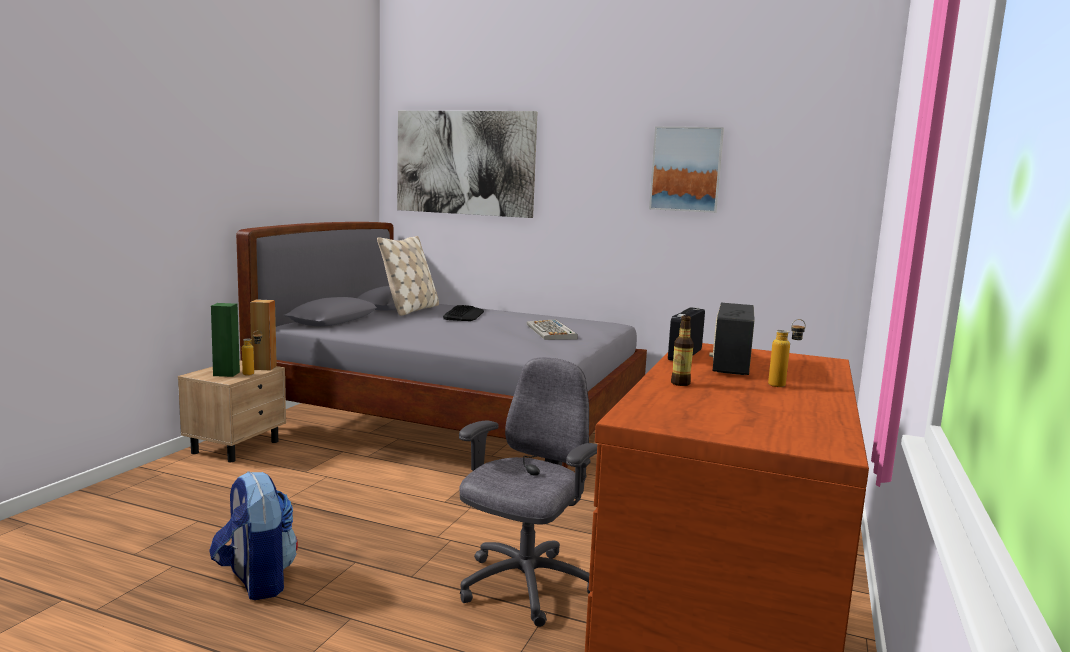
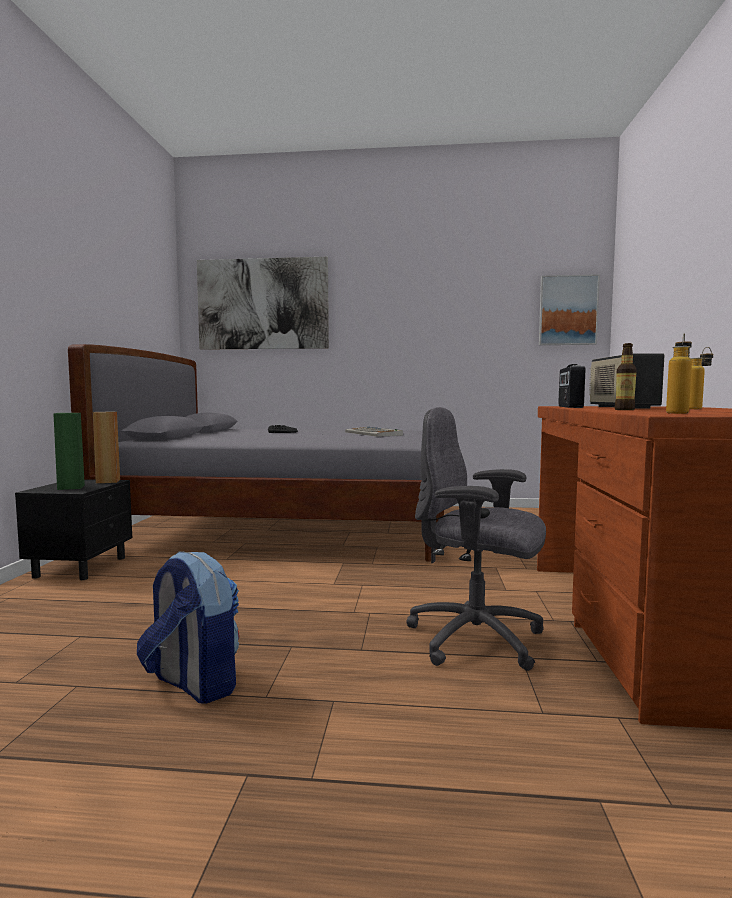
camera: 15 degrees left, 5 degrees down
(237, 447) = (82, 567): beige nightstand -> black nightstand
(253, 373) = (100, 485): bottle -> bottle (678, 413)
(411, 310) = (229, 431): beige pillow -> none
(524, 586) = (477, 639): grey office chair -> grey office chair turned 75 degrees counterclockwise
(686, 169) = (458, 300): picture -> picture (568, 310)

